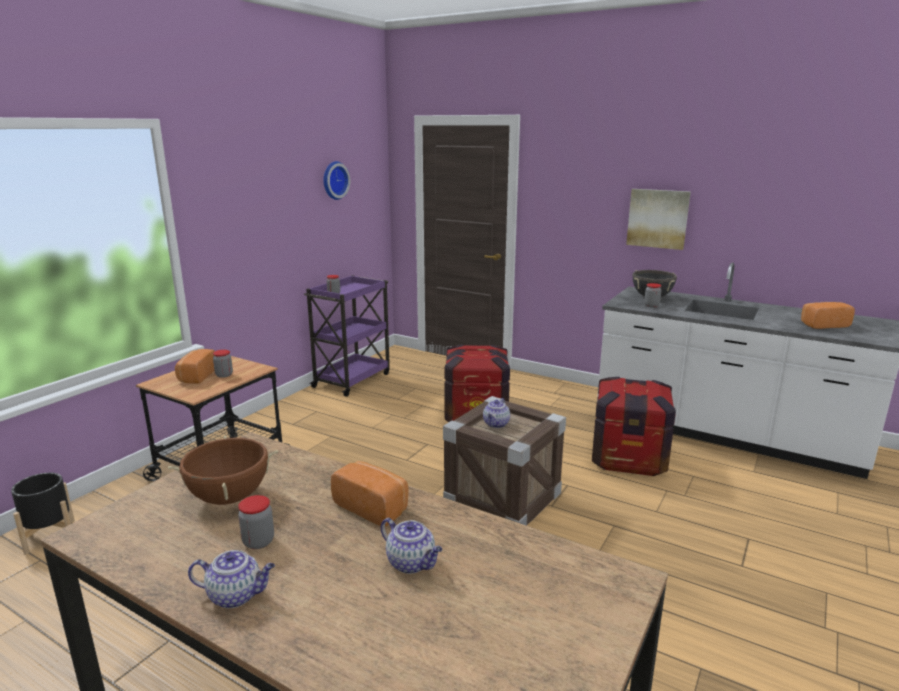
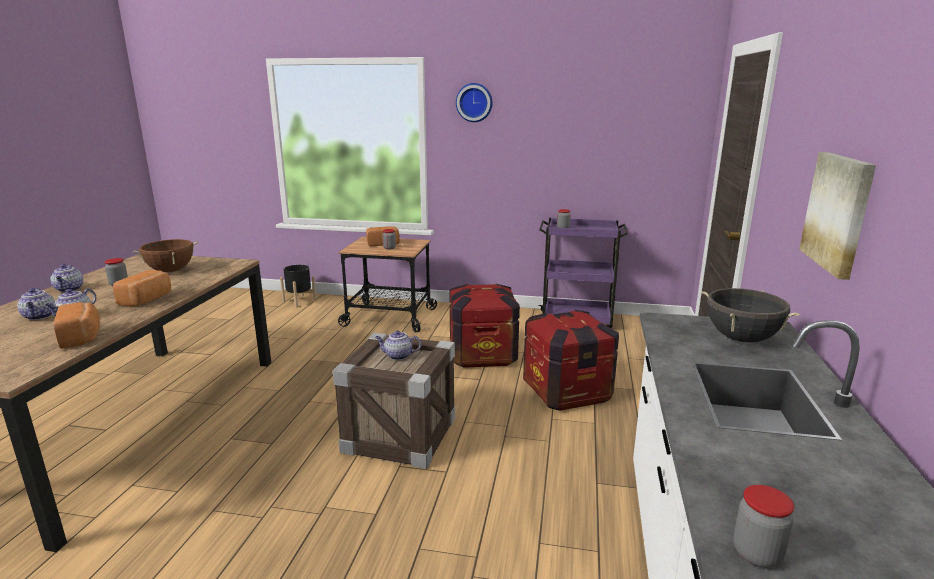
camera: 70 degrees right, 0 degrees up
(334, 180) = (612, 118): wall clock -> wall clock (474, 102)
(383, 603) = (40, 316): none -> teapot
(628, 458) = (545, 515): crate -> crate (482, 355)
(651, 305) = (686, 340): jar -> jar (757, 554)
(823, 325) = (801, 517): bread -> bread (82, 337)

